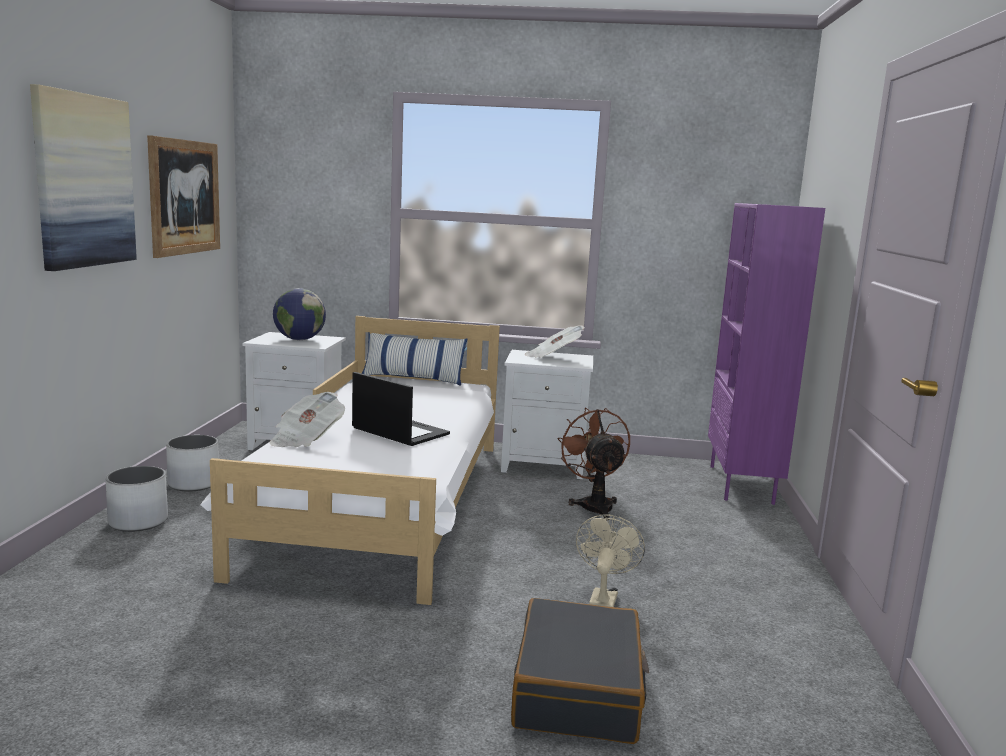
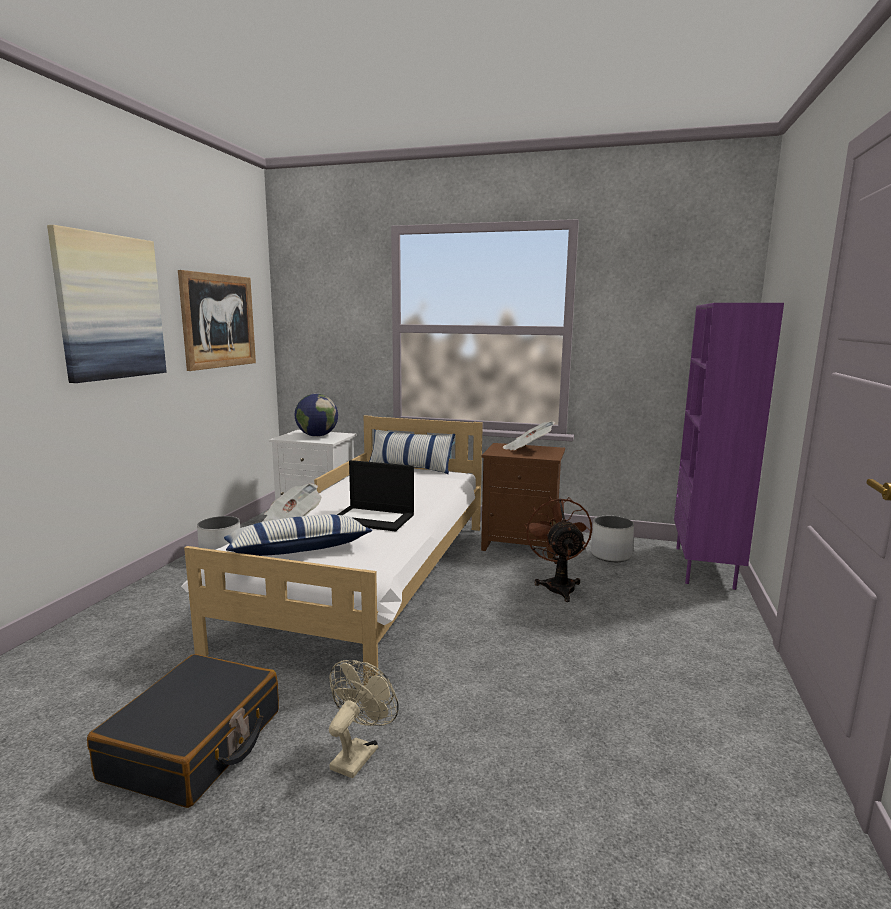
camera: 10 degrees right, 0 degrees up
(139, 522) = (162, 591): white planter -> white planter (611, 555)
(331, 462) = (298, 549): none -> pillow
(399, 431) = (373, 518): laptop -> laptop turned 150 degrees clockwise
(545, 465) = (522, 544): white nightstand -> brown nightstand
(578, 690) = (495, 805): black suitcase -> black suitcase (195, 744)
(603, 598) = (546, 689): beige fan -> beige fan (358, 753)

